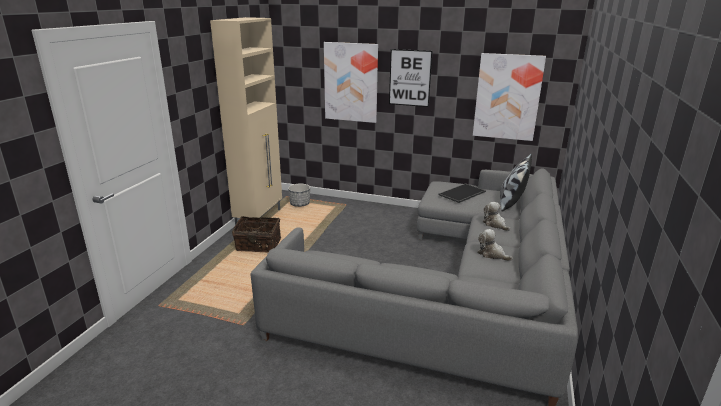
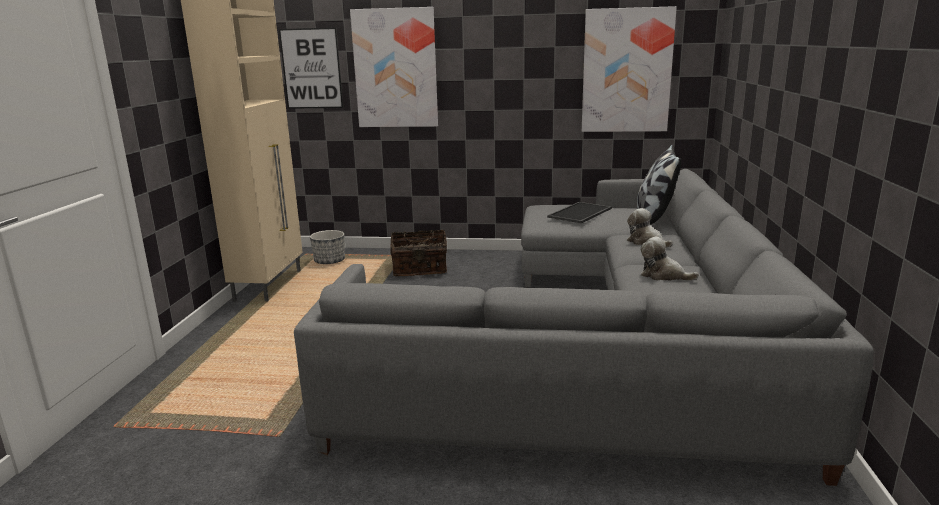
camera: 10 degrees left, 5 degrees down
(258, 245) = (276, 320): basket -> basket (419, 269)
(410, 78) = (484, 54): picture -> picture (311, 68)

